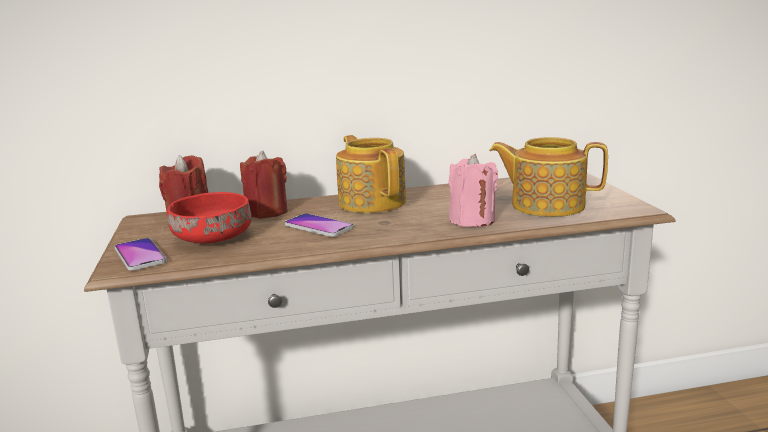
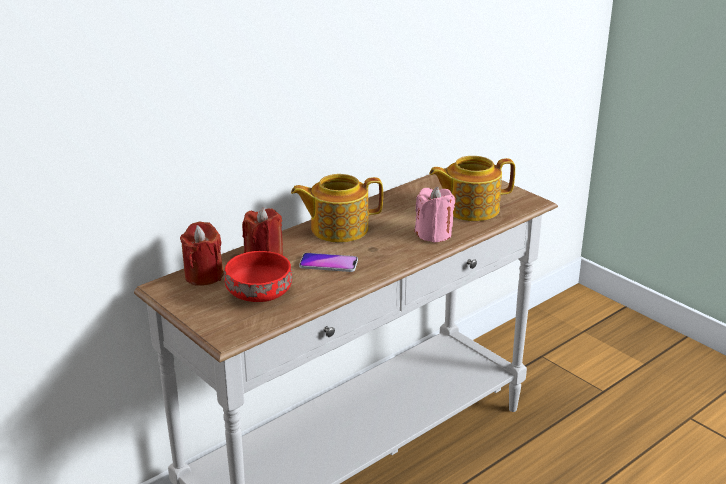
camera: 30 degrees left, 10 degrees up
(140, 255) = (225, 322): phone -> none
(372, 202) = (338, 228): teapot -> teapot turned 45 degrees counterclockwise

